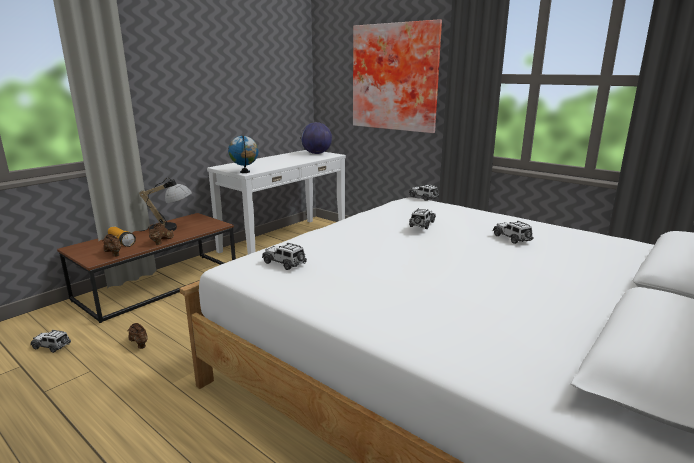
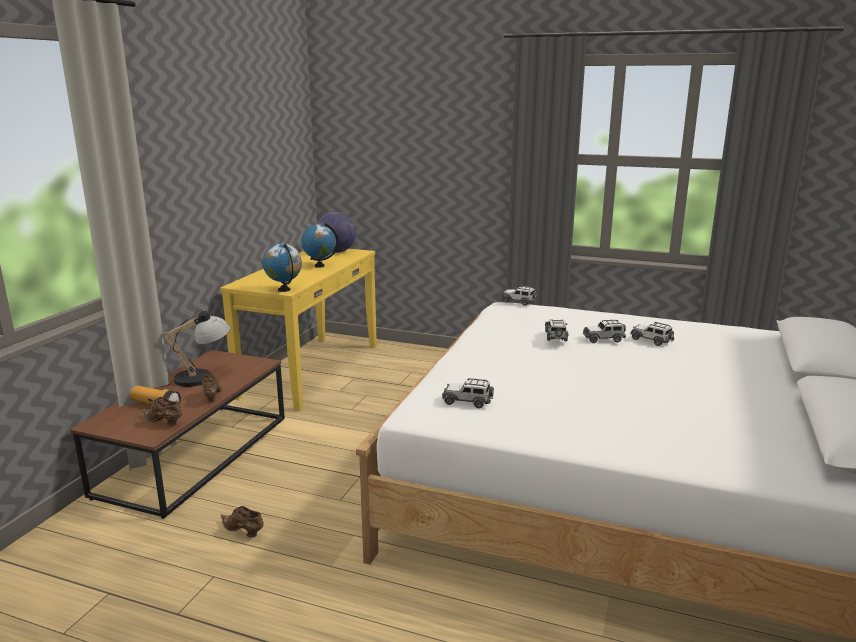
camera: 20 degrees left, 0 degrees up
(52, 346) = (127, 560): toy car -> toy car (603, 339)
(284, 240) = (310, 370): white console table -> yellow console table
(292, 160) = (319, 266): none -> globe
(396, 77) = (439, 154): picture -> none

